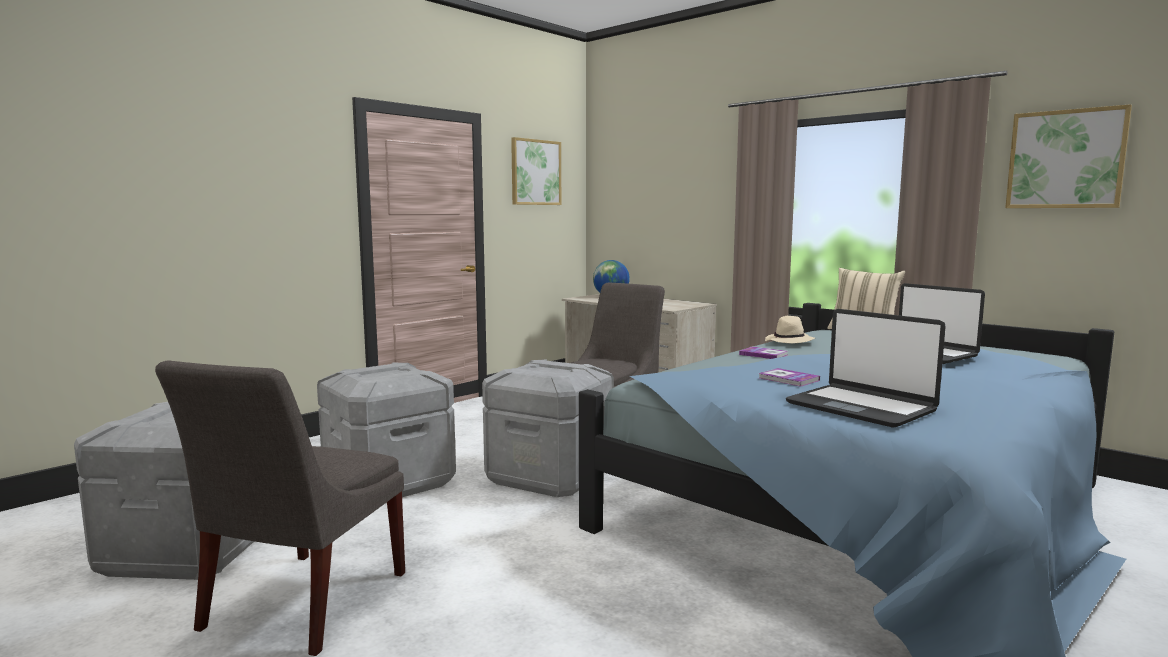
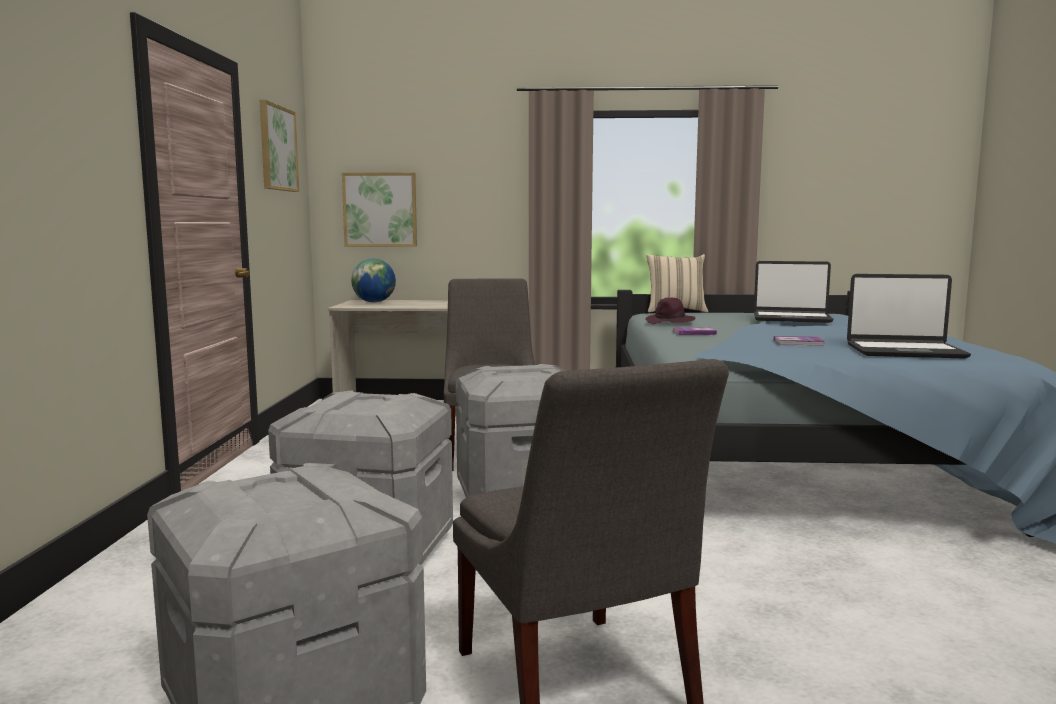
camera: 40 degrees left, 0 degrees up
(789, 342) = (670, 322): beige hat -> purple hat
(1065, 159) = (813, 160): picture -> picture (380, 209)

